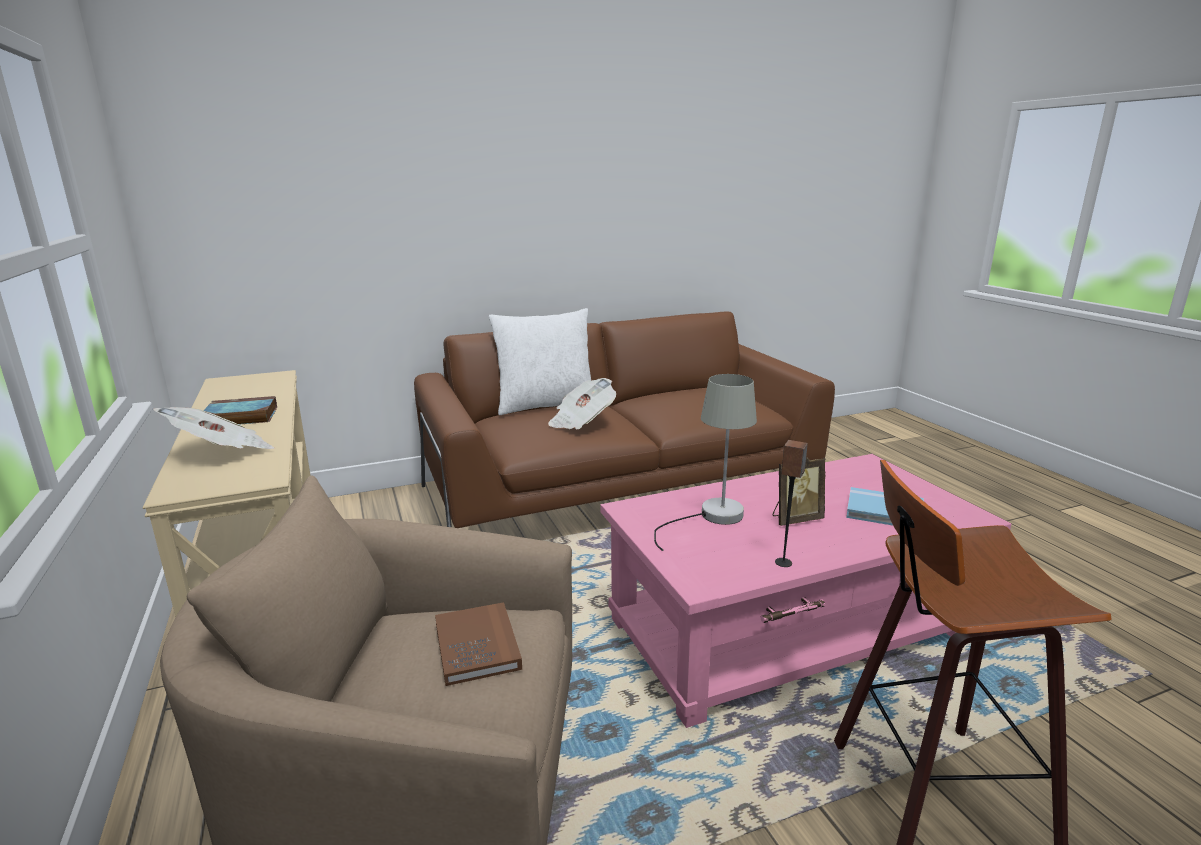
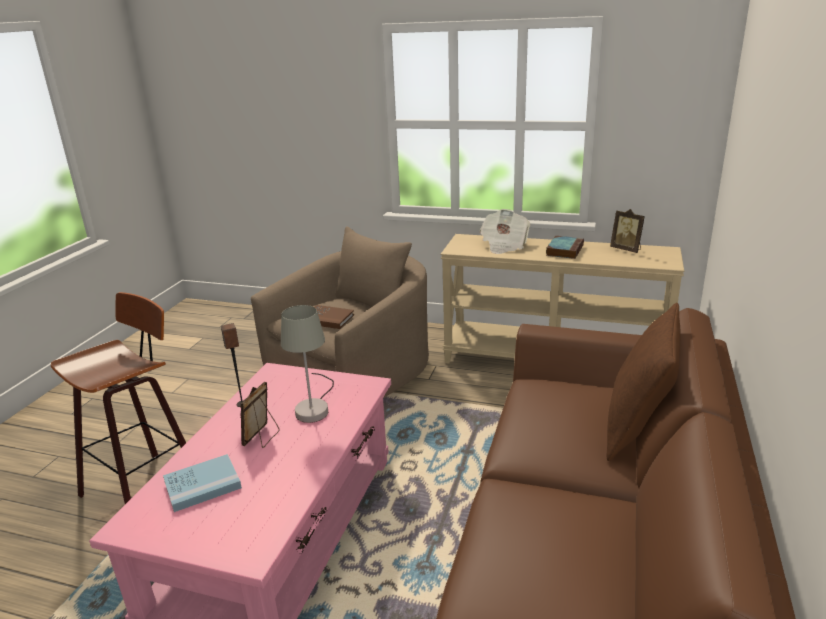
camera: 130 degrees right, 5 degrees up
(225, 394) = (626, 249): none -> picture frame
(545, 405) = (637, 428): white pillow -> brown pillow
(581, 421) = (551, 422): newspaper -> none

